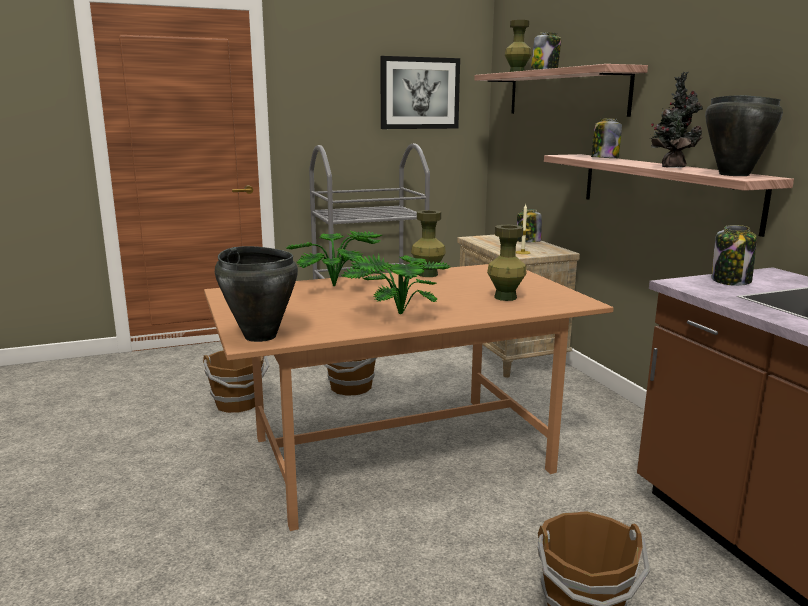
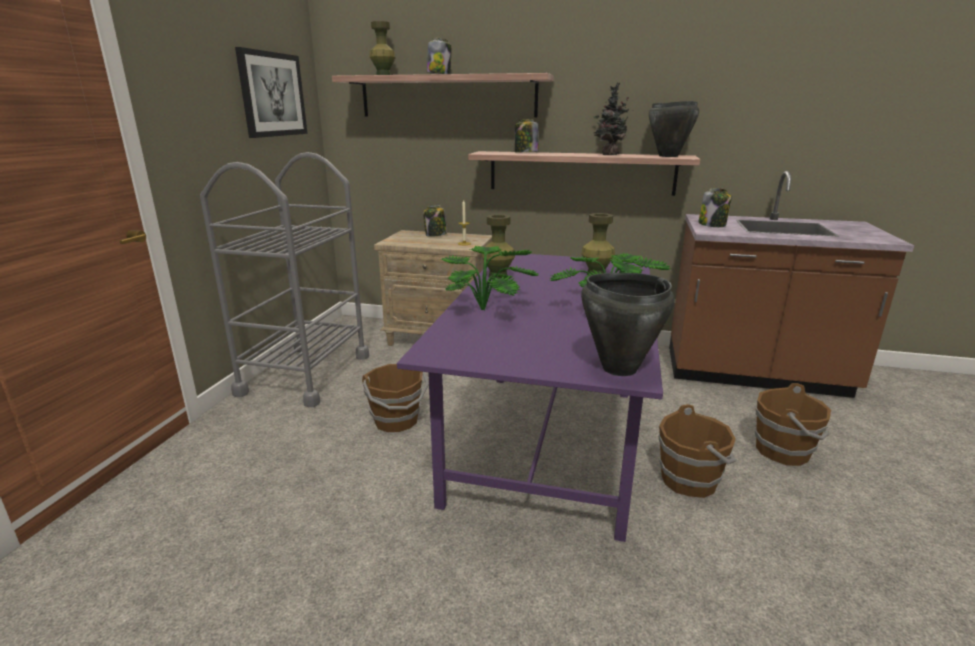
camera: 55 degrees left, 5 degrees up
(238, 403) = (337, 497): brown bucket -> brown bucket (690, 480)
(401, 453) = (545, 441): brown dining table -> purple dining table

